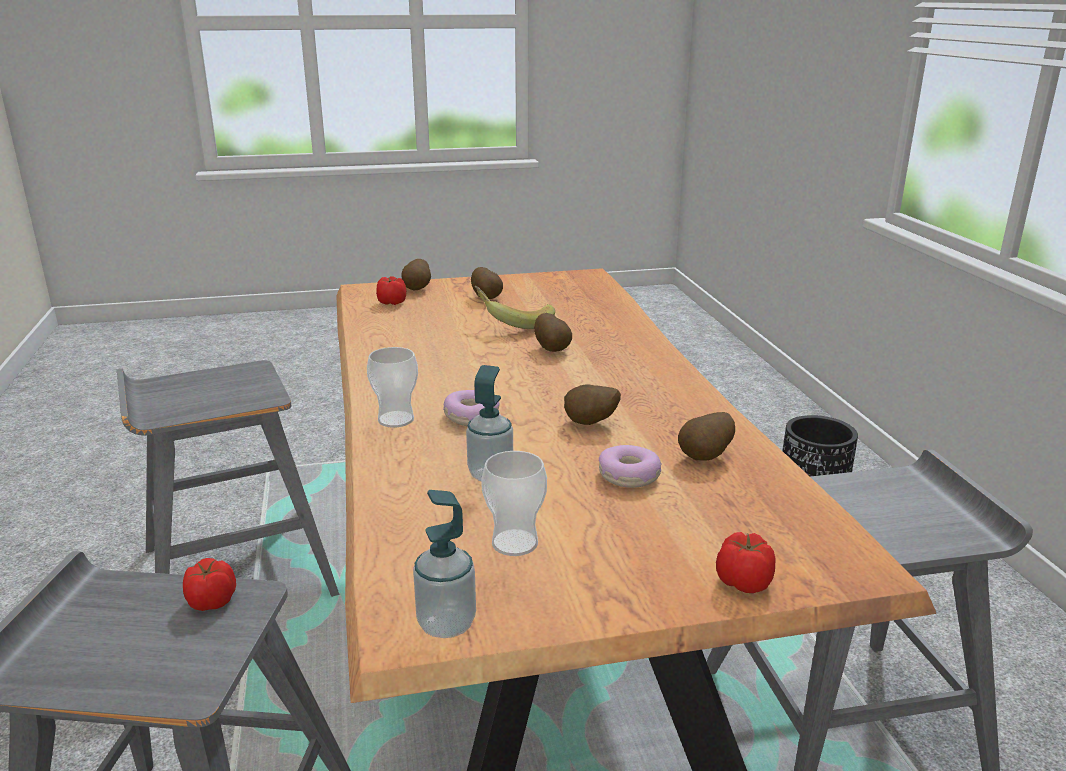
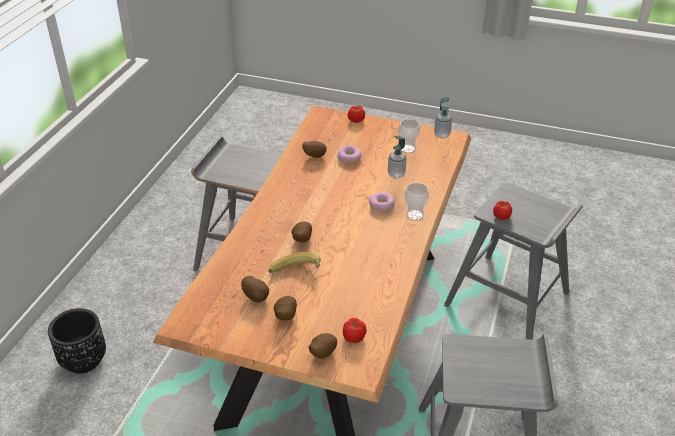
camera: 150 degrees left, 15 degrees up
(590, 424) = (337, 184): potato -> potato (256, 297)

